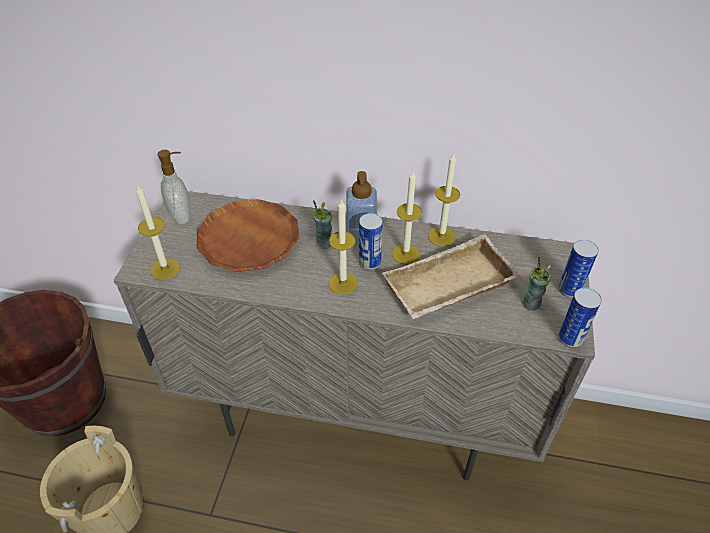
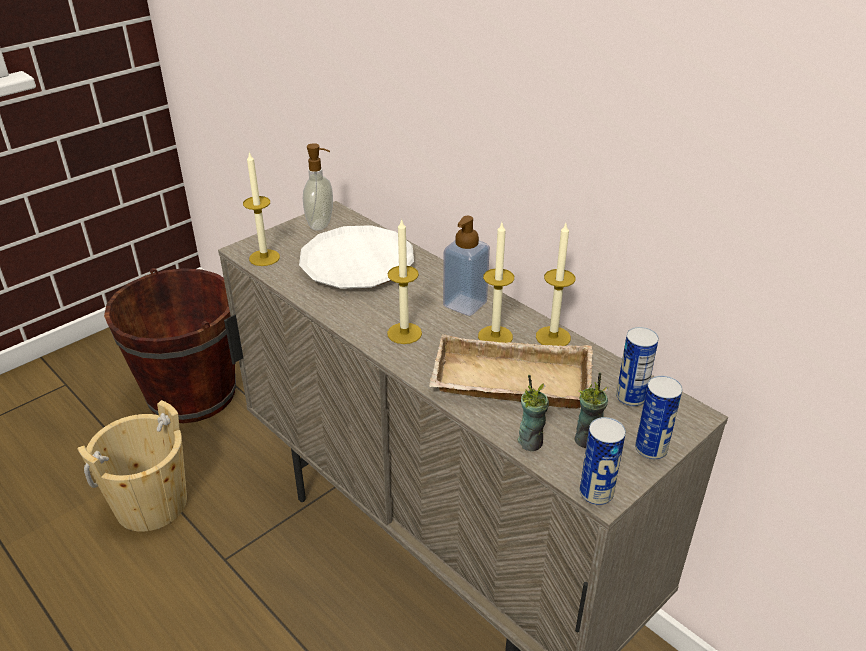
camera: 35 degrees right, 10 degrees down
(249, 240) = (357, 264): brown plate -> white plate
(324, 243) = (423, 293): cup -> cup (530, 442)
(369, 263) = (449, 328): can -> can (630, 397)

